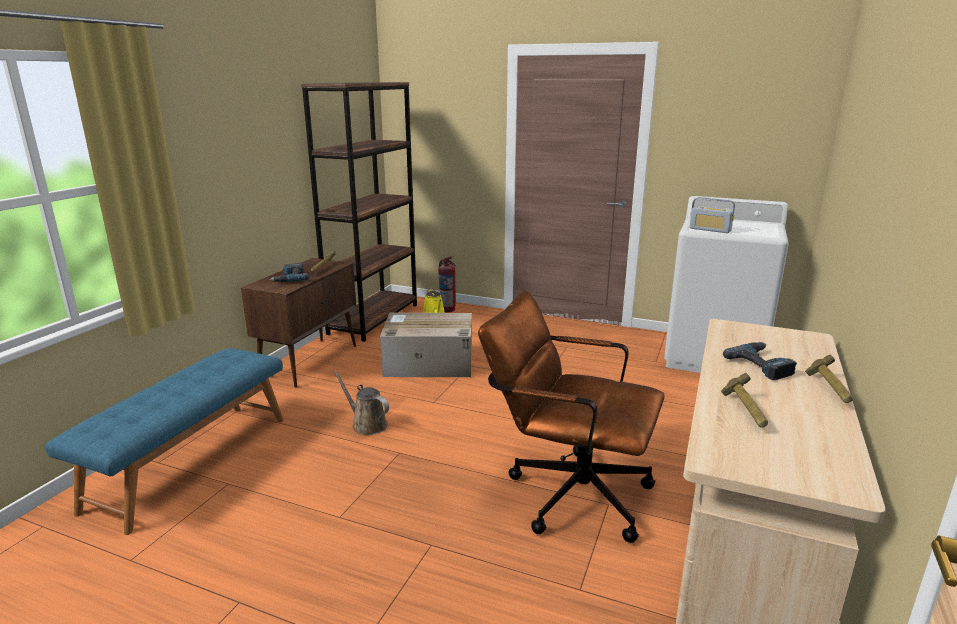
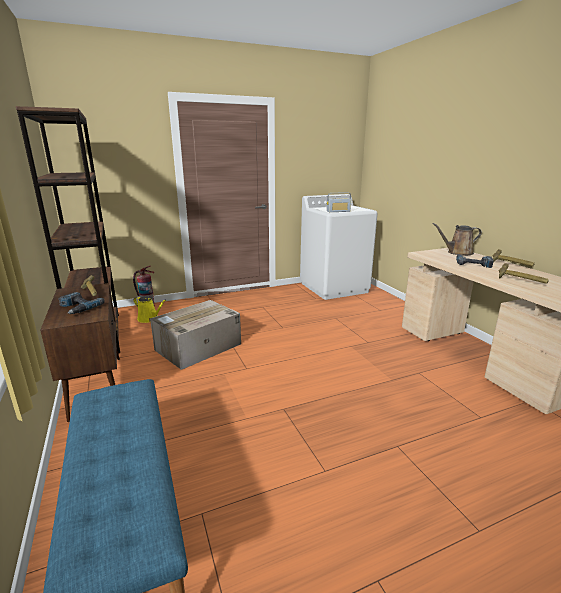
camera: 45 degrees left, 0 degrees up
(367, 424) = (229, 404): brown watering can -> brown watering can (457, 252)
(567, 492) = (396, 377): brown office chair -> none

